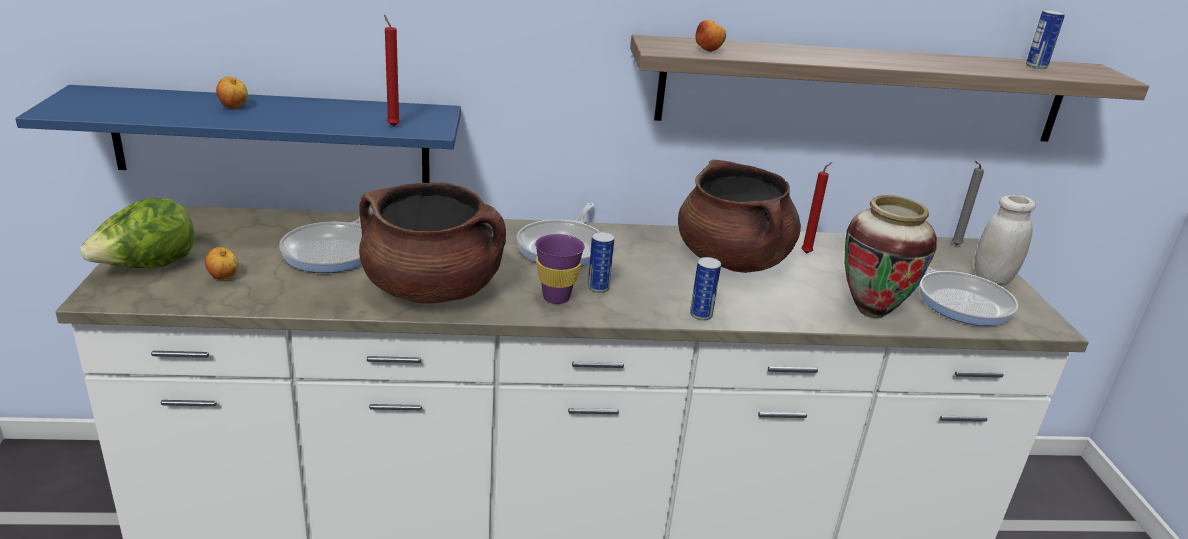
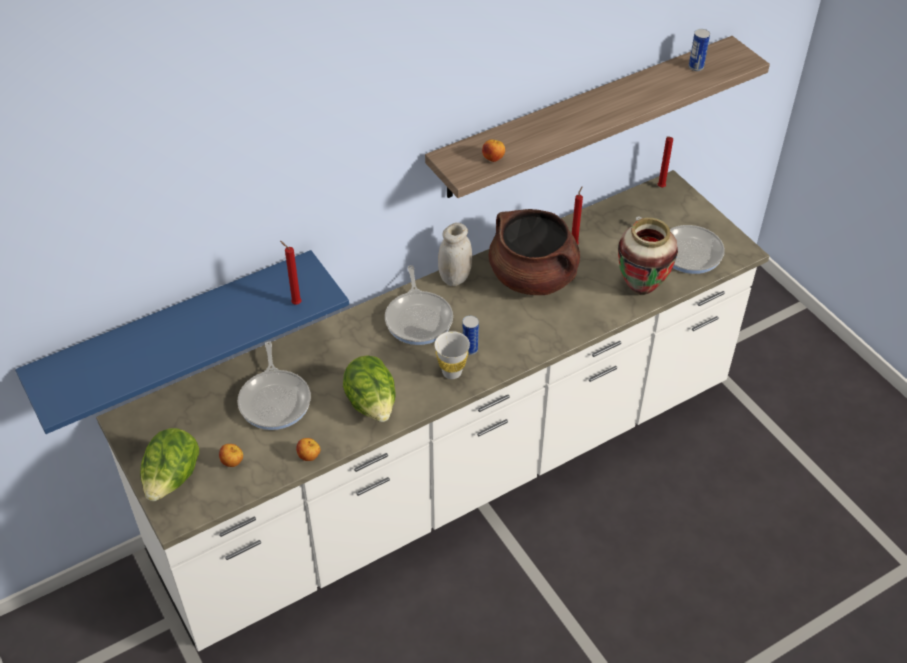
camera: 25 degrees left, 20 degrees up
(234, 108) = (169, 337): apple -> apple (309, 457)
(432, 290) = (372, 404): brown cooking pot -> lettuce
(556, 297) = (452, 372): purple cup -> white cup
(701, 315) = (546, 344): can -> none
(954, 245) = (660, 188): grey candle -> red candle
(992, 279) = (696, 216): white jar -> white jar (455, 278)

